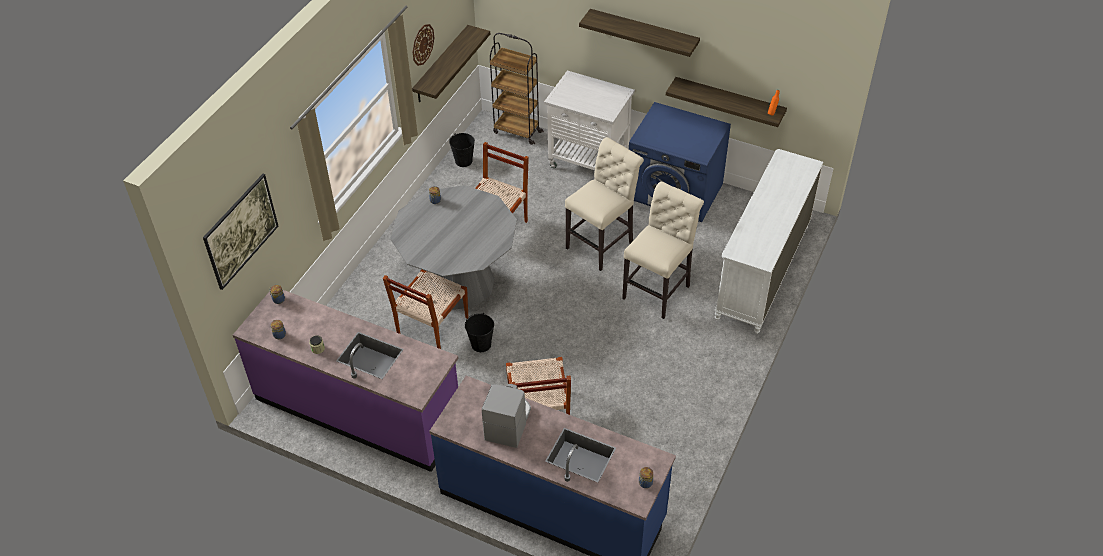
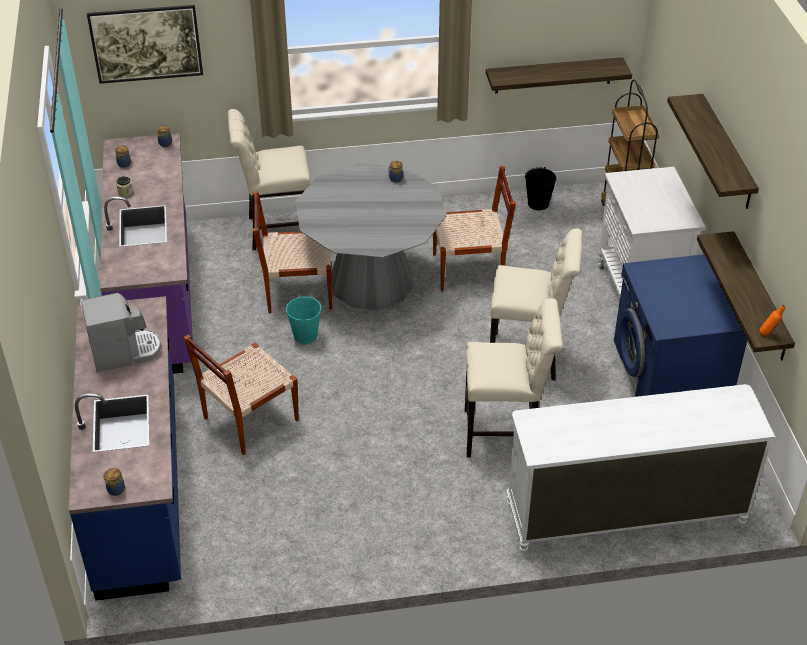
camera: 55 degrees right, 5 degrees down
(352, 308) = (275, 231): none -> beige stool
(422, 44) = (521, 29): wall clock -> none
(481, 344) = (305, 335): black bucket -> turquoise bucket

